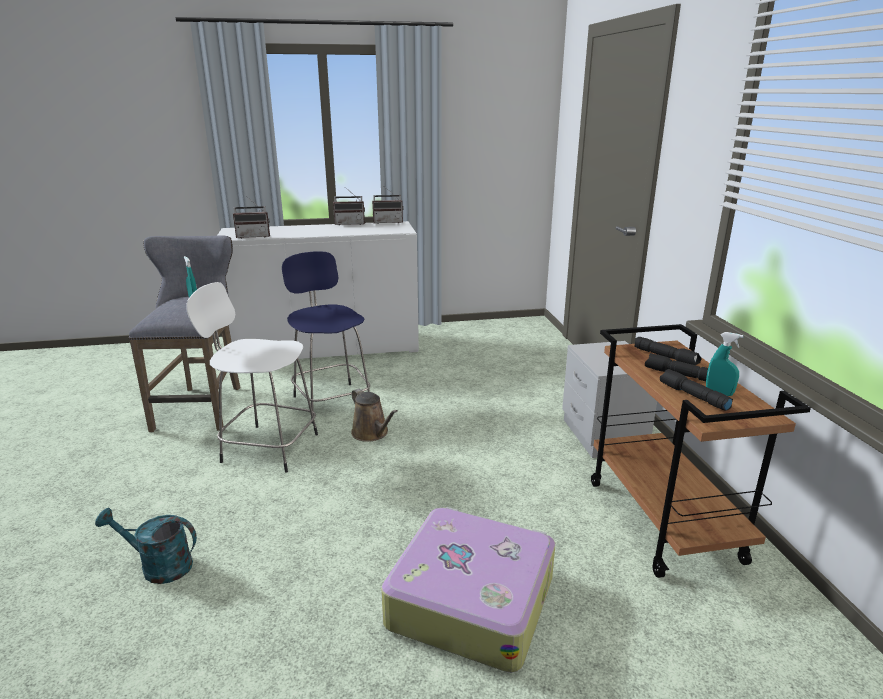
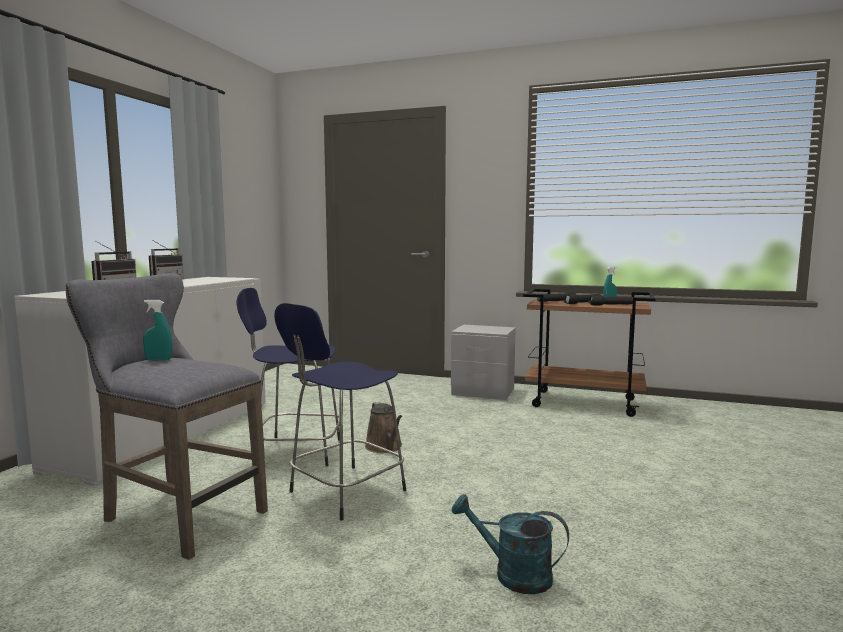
camera: 60 degrees left, 15 degrees down
(158, 566) = (512, 575): turquoise watering can -> turquoise watering can turned 75 degrees clockwise
(267, 447) = (344, 492): white stool -> blue stool
(372, 433) = (385, 447): brown watering can -> brown watering can turned 75 degrees clockwise
(388, 222) = (196, 278): radio -> none
(470, 599) = (629, 459): suitcase -> none

